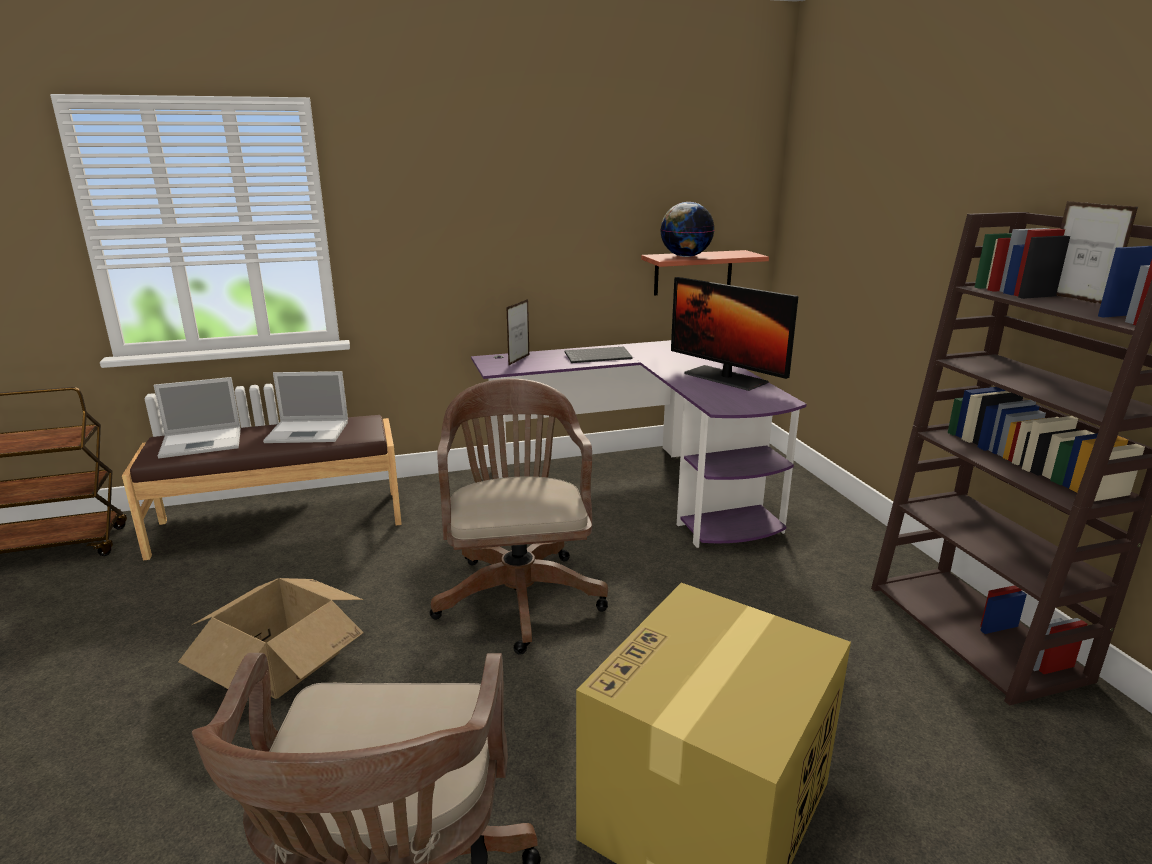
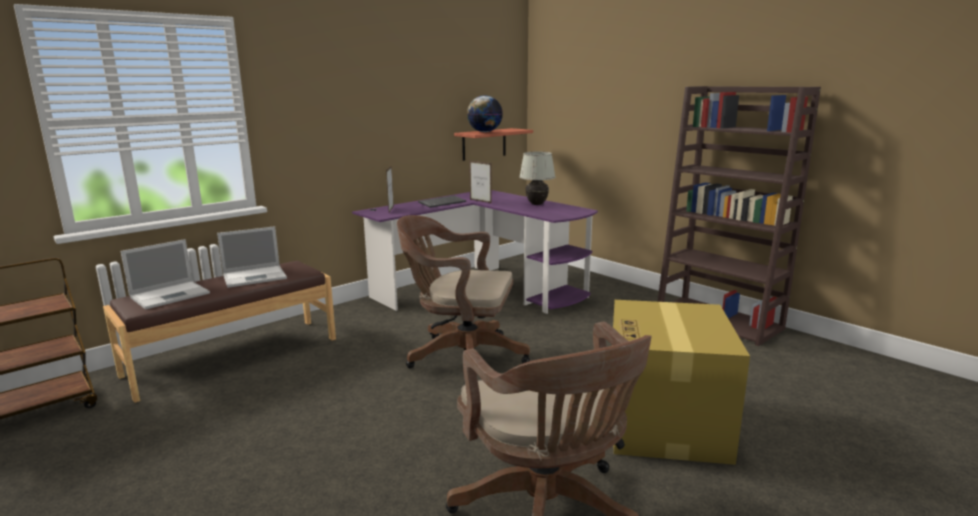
camera: 25 degrees left, 5 degrees down
(283, 661) = (334, 428): cardboard box -> none
(518, 593) = (461, 357): brown office chair -> brown office chair turned 45 degrees counterclockwise
(725, 378) = (536, 204): monitor -> white table lamp
(1076, 299) = (745, 127): picture frame -> picture frame (480, 201)

